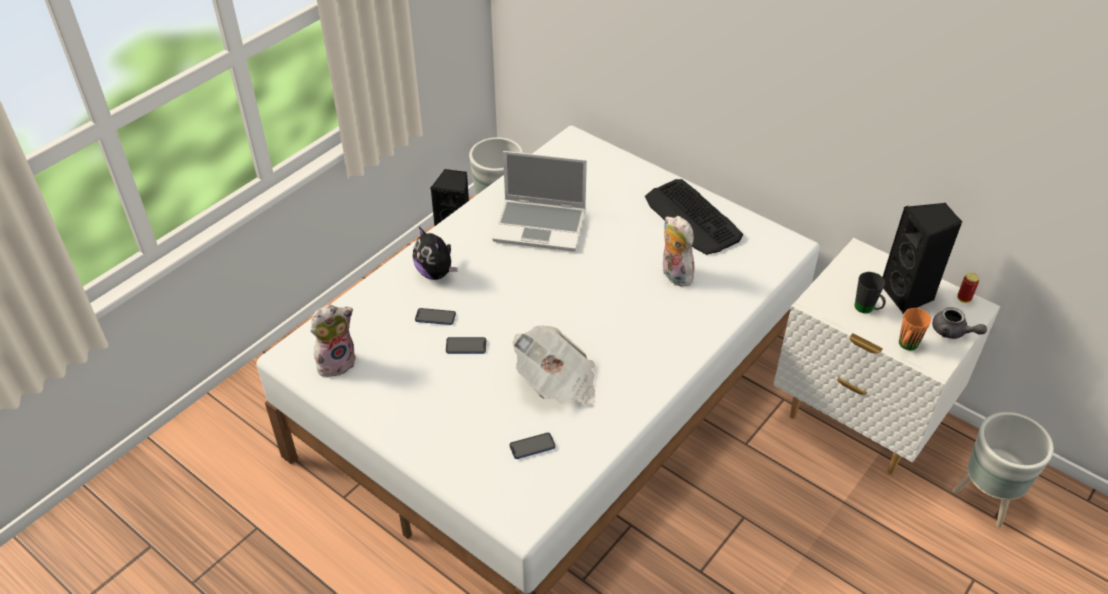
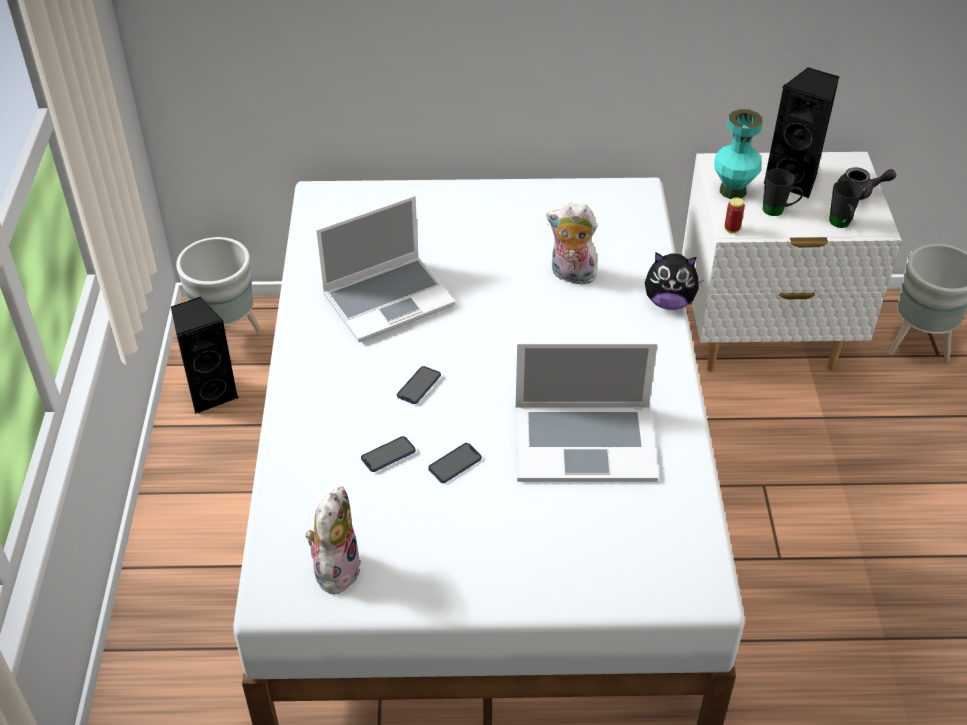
camera: 40 degrees left, 0 degrees up
(436, 273) = (334, 409): plush toy -> plush toy (669, 302)
(532, 446) = (632, 517): phone -> phone (419, 386)
(557, 382) = (584, 442): newspaper -> laptop
(692, 218) = (526, 212): keyboard -> none
(849, 278) = (733, 191): none -> turquoise vase
(906, 346) = (841, 225): orange mug -> black mug
(963, 299) = (836, 160): can -> can (732, 229)

